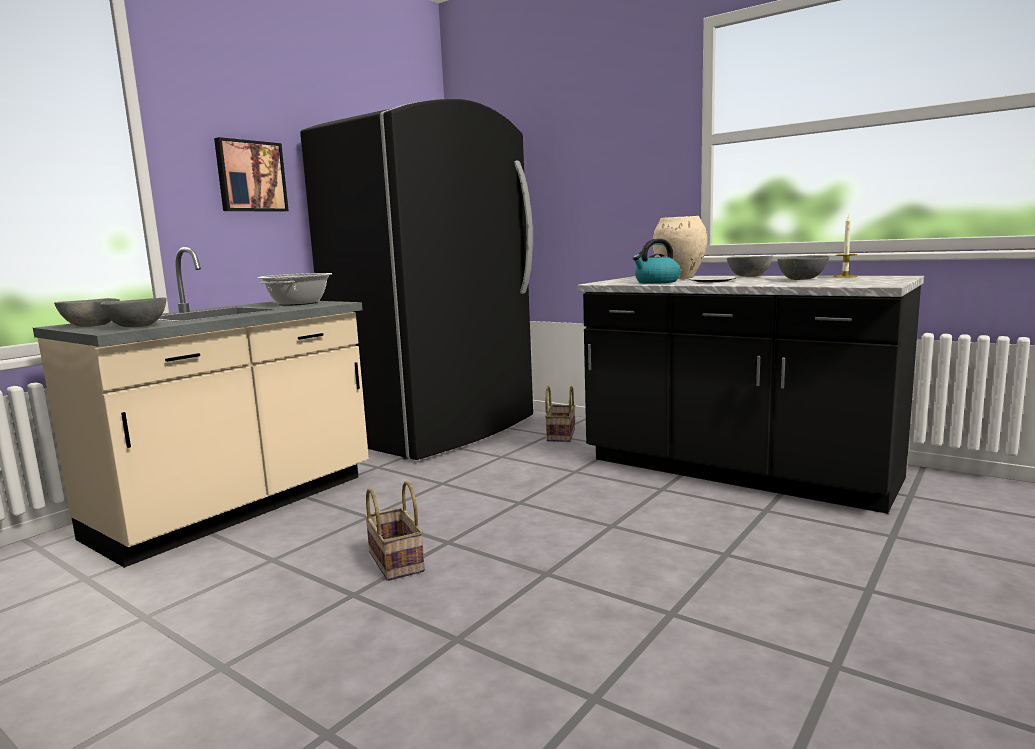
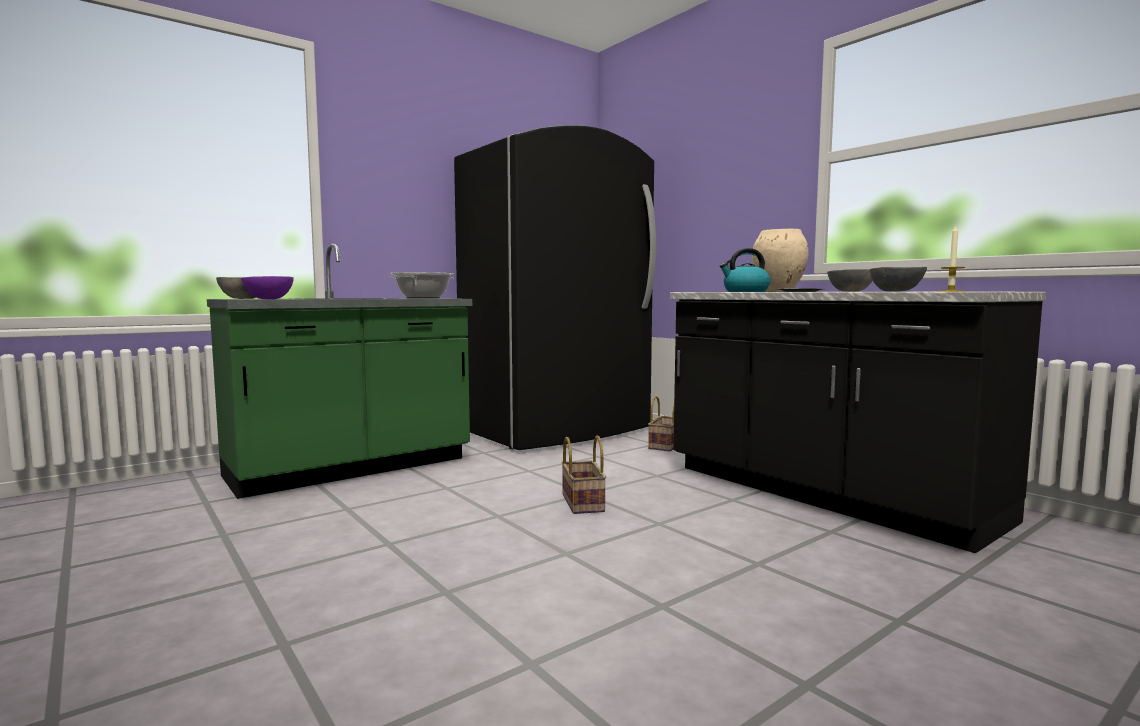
camera: 15 degrees right, 5 degrees down
(138, 326) = (269, 299): grey bowl -> purple bowl
(238, 508) = (351, 469): beige counter -> green counter
(250, 176) = (407, 194): picture -> none
(394, 561) = (440, 524): basket -> basket (581, 502)

